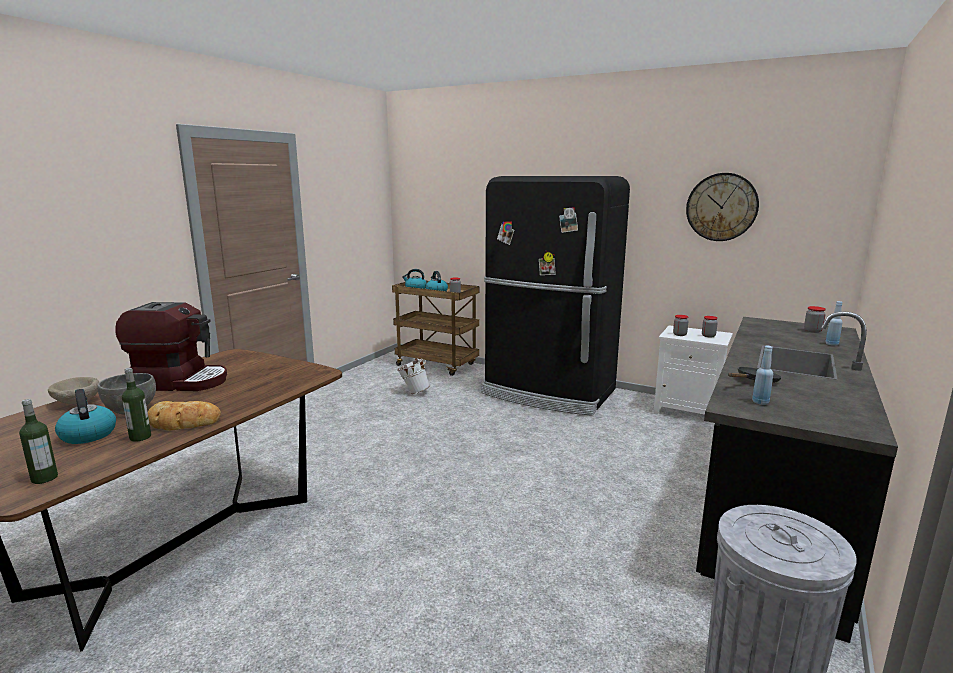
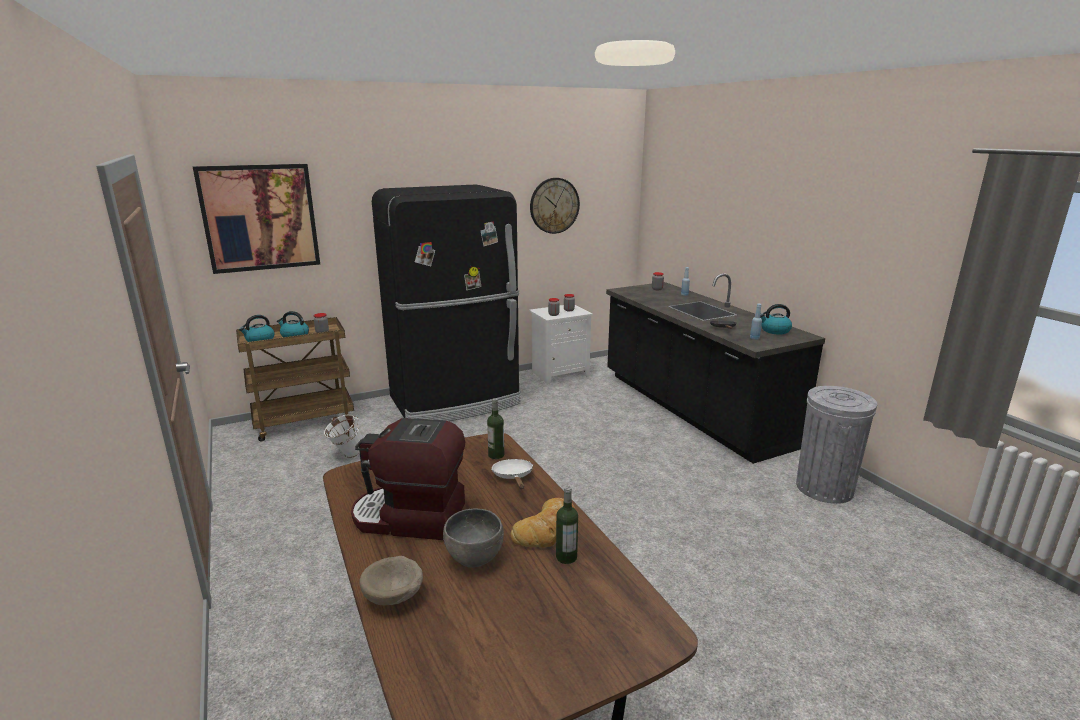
camera: 55 degrees left, 5 degrees up
(44, 478) = (626, 621): bottle -> bottle (496, 455)
(88, 434) = (524, 591): kettle -> kettle (774, 331)
(181, 381) = (410, 518): coffee machine -> coffee machine turned 120 degrees counterclockwise
(264, 392) = (513, 477): none -> white frying pan
(441, 196) = (260, 218): none -> picture

